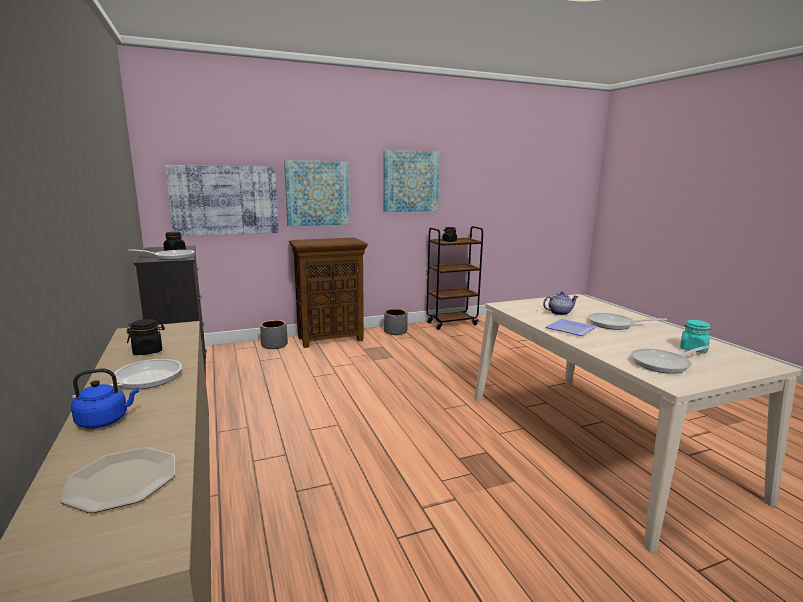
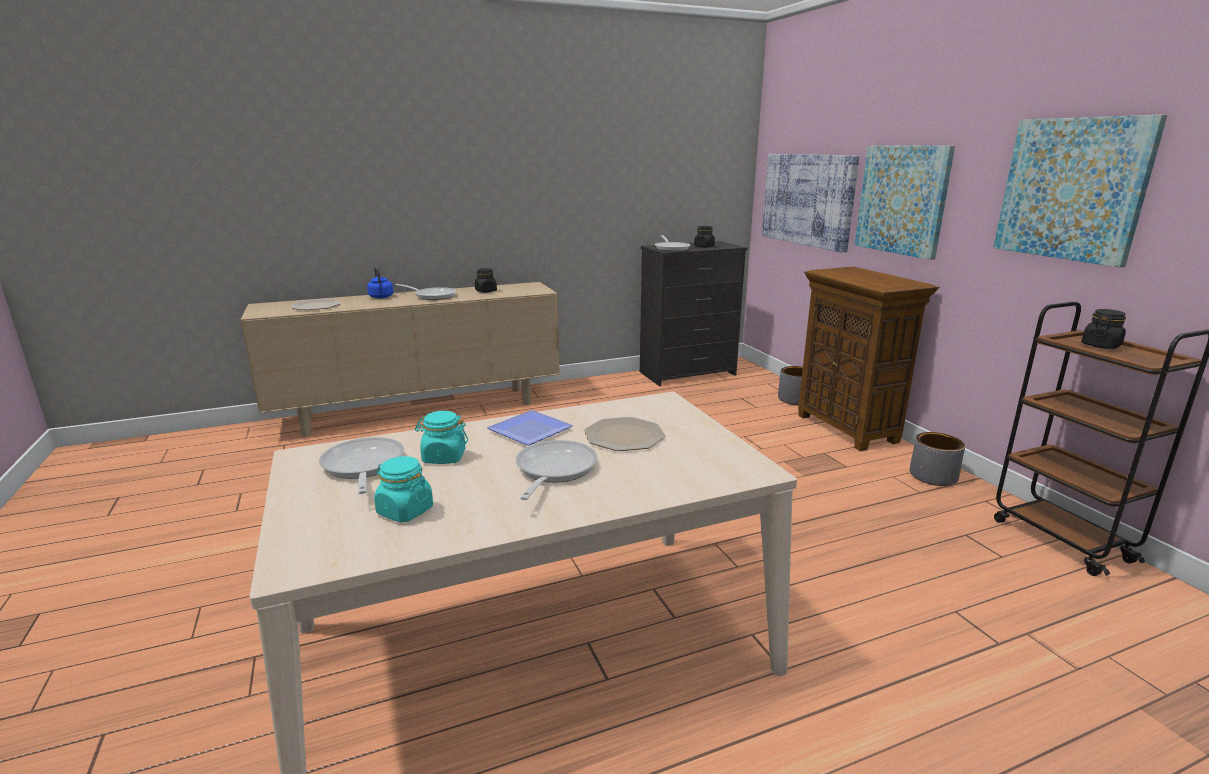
camera: 90 degrees right, 5 degrees up
(559, 313) = (624, 435): teapot -> plate
(627, 346) = (443, 457): none -> turquoise jar

